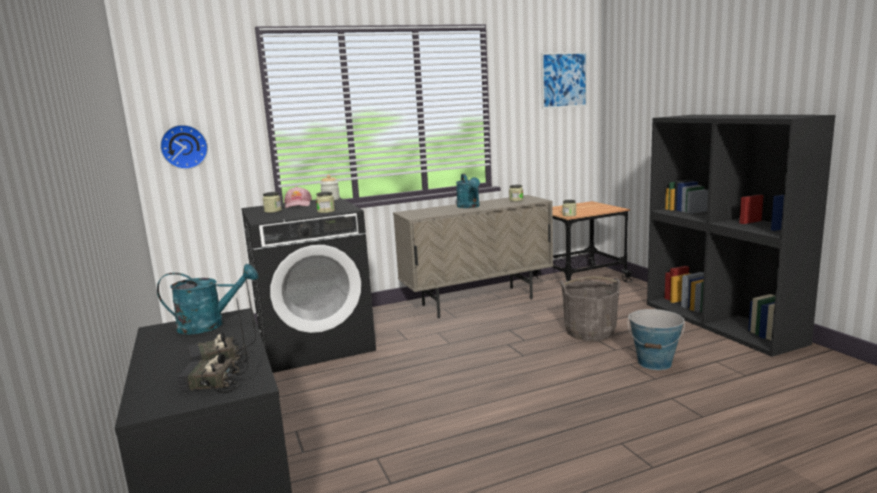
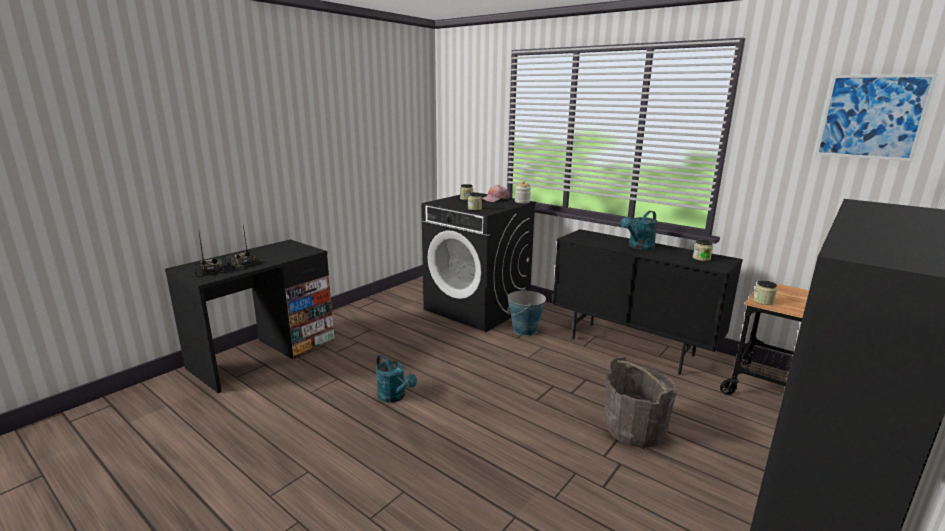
camera: 60 degrees right, 5 degrees up
(184, 146) = (460, 140): wall clock -> none
(210, 325) = (295, 250): turquoise watering can -> turquoise watering can (395, 397)
(478, 302) = (631, 347): beige cabinet -> black cabinet
(655, 363) = (595, 492): bucket -> bucket (525, 330)

